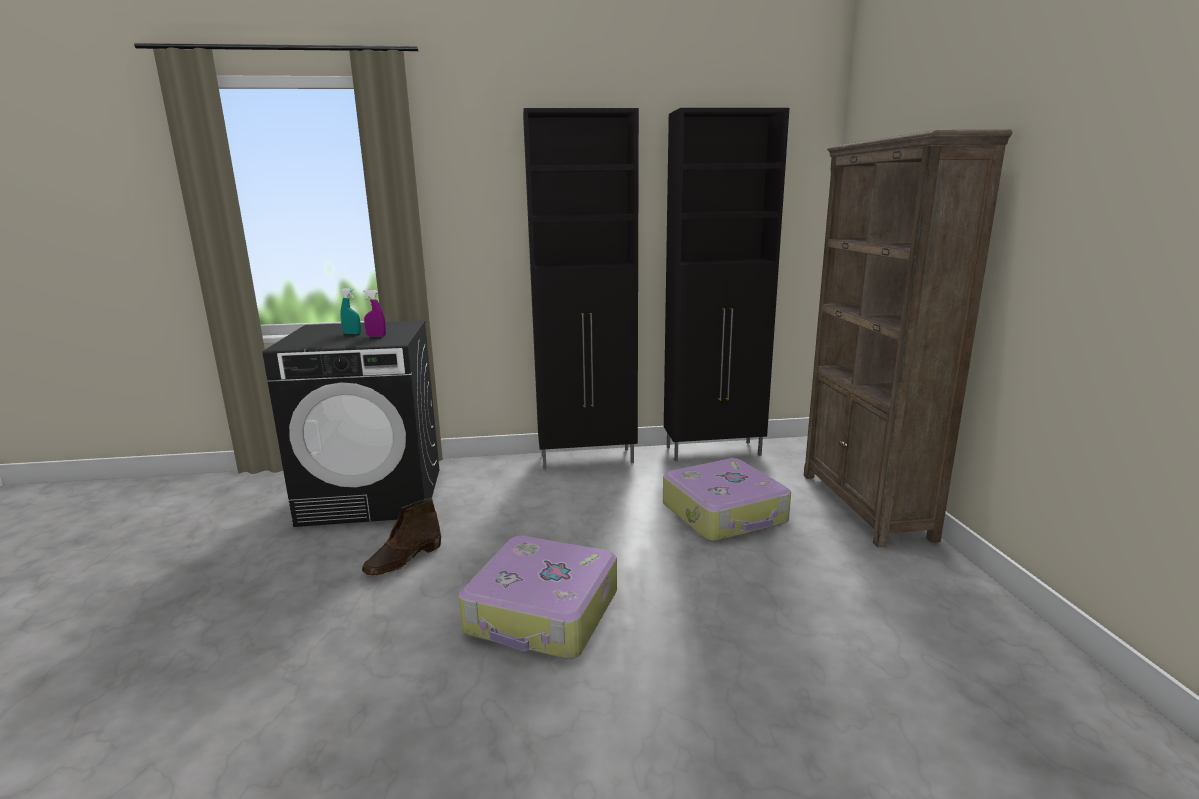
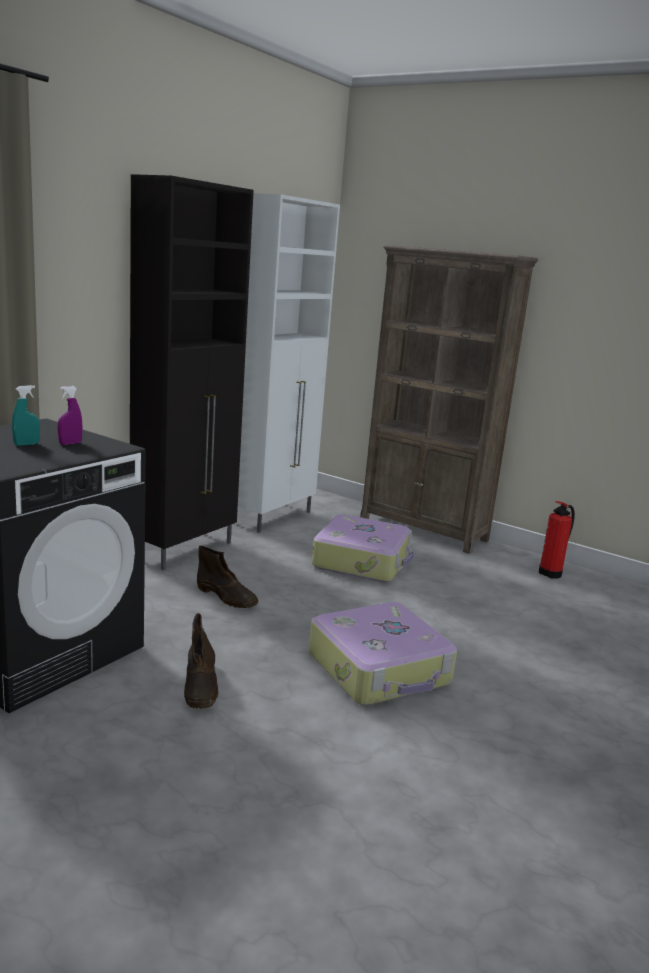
camera: 50 degrees left, 0 degrees up
(546, 504) = (227, 597): none -> brown boot
(714, 451) = (273, 517): black cabinet -> white cabinet
(966, 611) = (551, 573): none -> fire extinguisher

